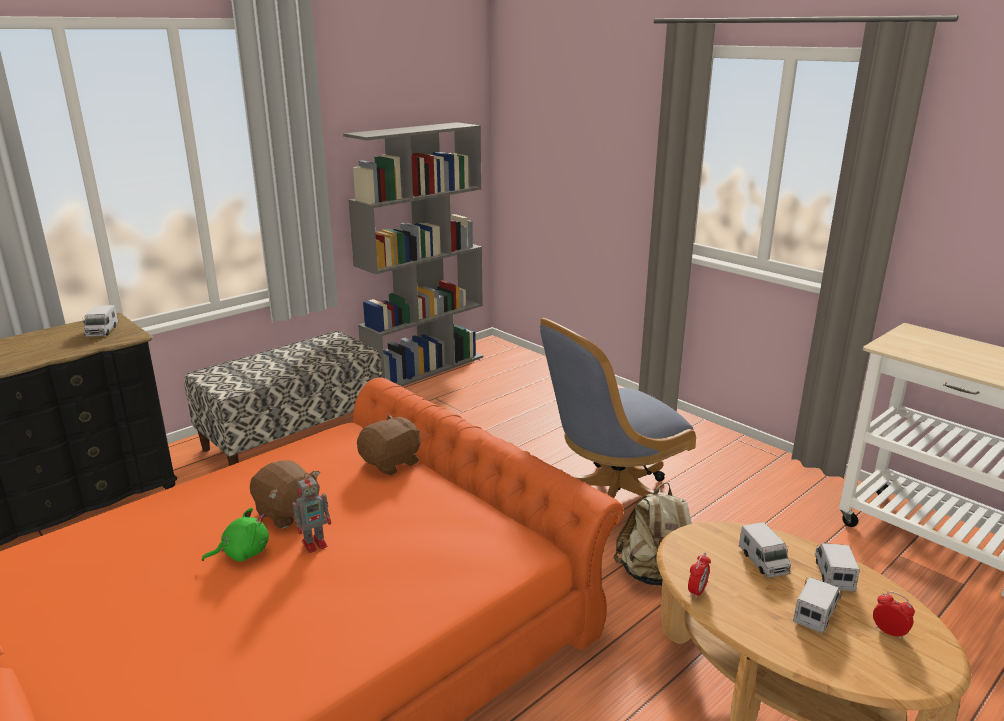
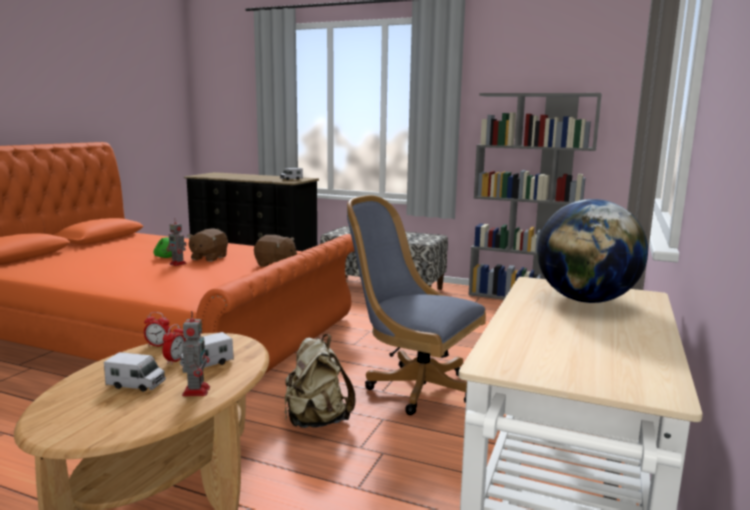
camera: 65 degrees right, 10 degrees down
(833, 574) = (196, 390): toy truck -> toy robot
(889, 632) = (111, 414): alarm clock -> alarm clock (175, 360)
(928, 345) = (585, 300): none -> globe

